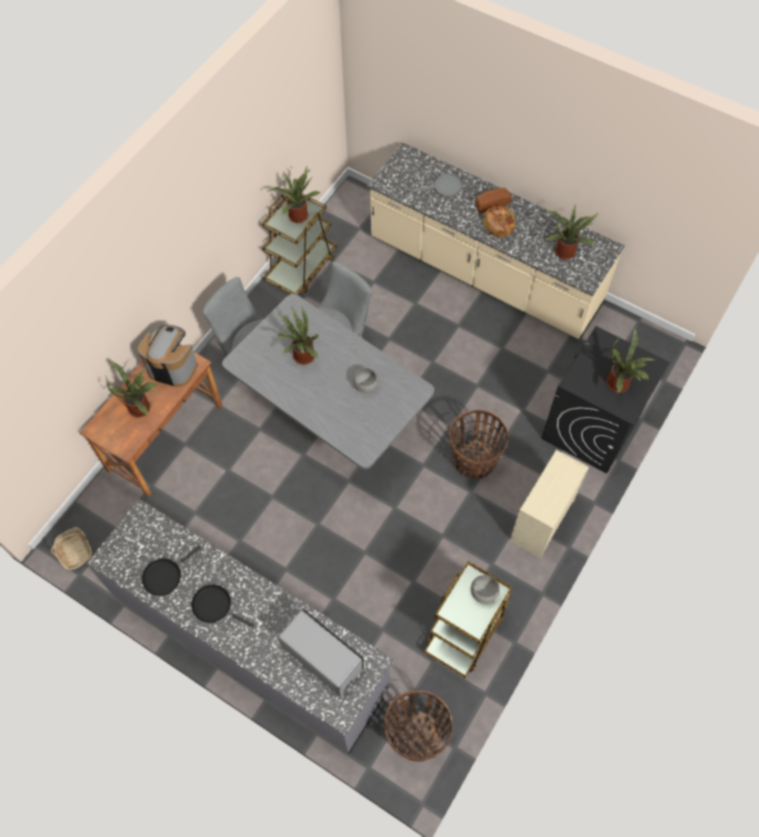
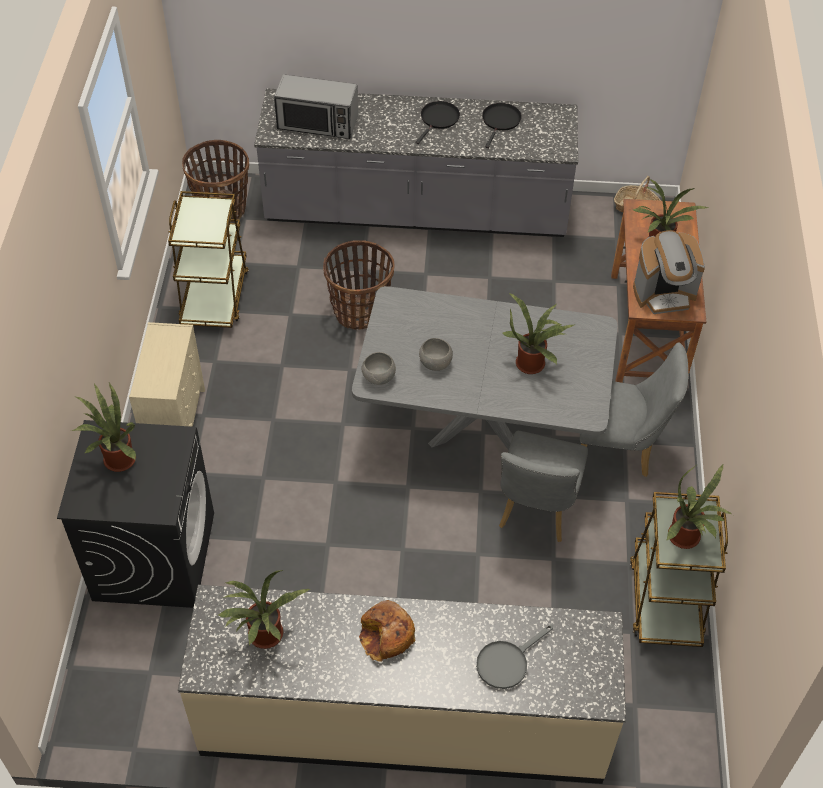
camera: 150 degrees right, 10 degrees down
(215, 606) = (438, 119): black frying pan -> black frying pan turned 60 degrees counterclockwise
(474, 460) = (285, 453): basket -> basket (359, 311)
(483, 592) = (196, 232): grey bowl -> grey bowl (379, 377)
(491, 203) = (418, 668): bread -> none

